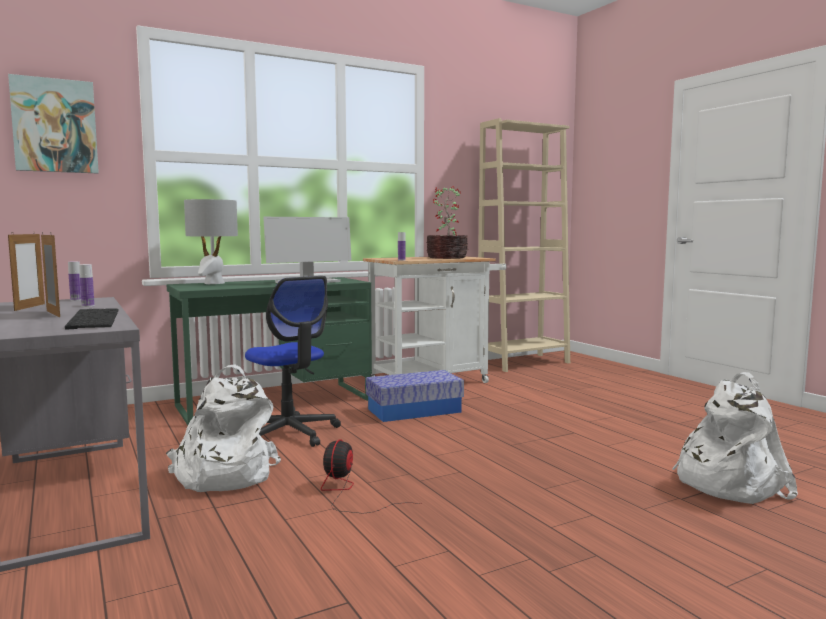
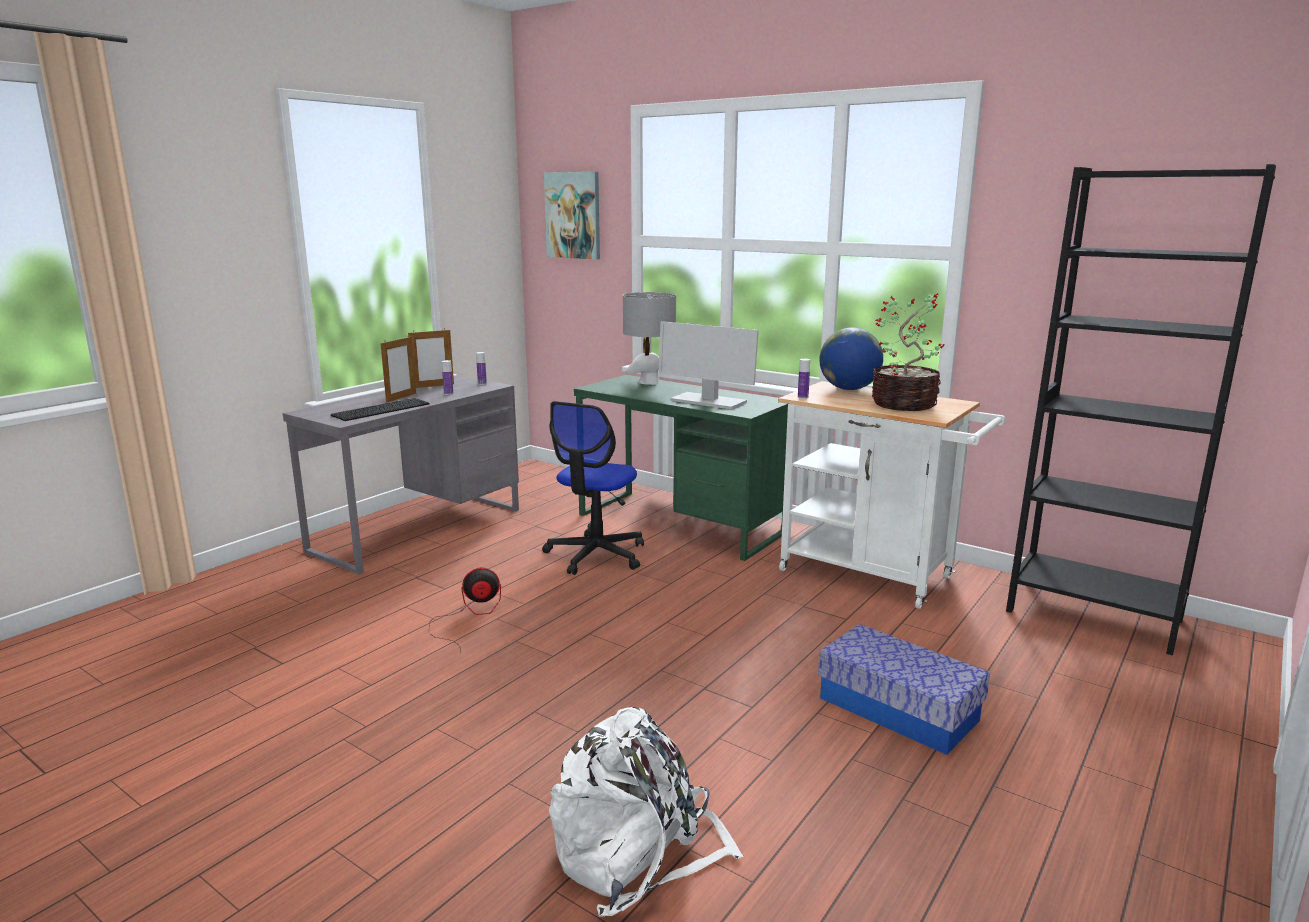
camera: 65 degrees right, 10 degrees up
(223, 475) = (478, 561): white backpack -> none
(395, 258) = (849, 389): none -> globe
(414, 410) = (731, 591): storage box -> storage box (898, 709)
(523, 363) = (1093, 615): beige bookcase -> black bookcase

